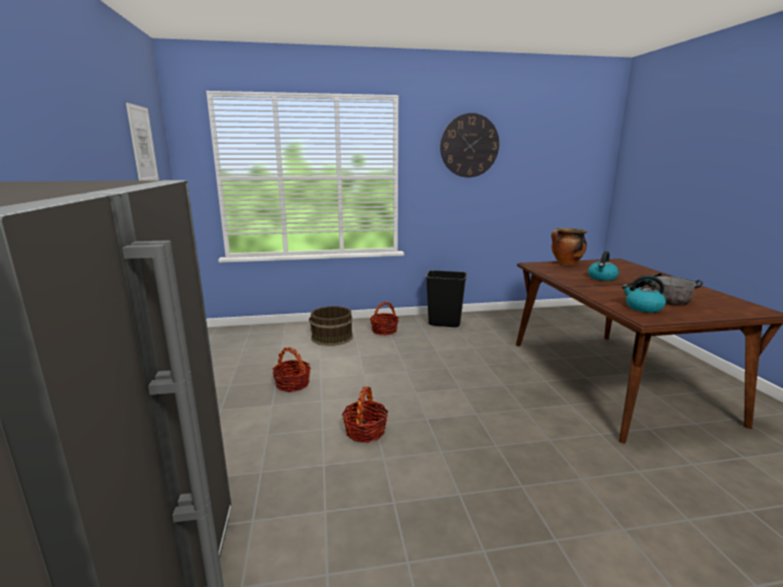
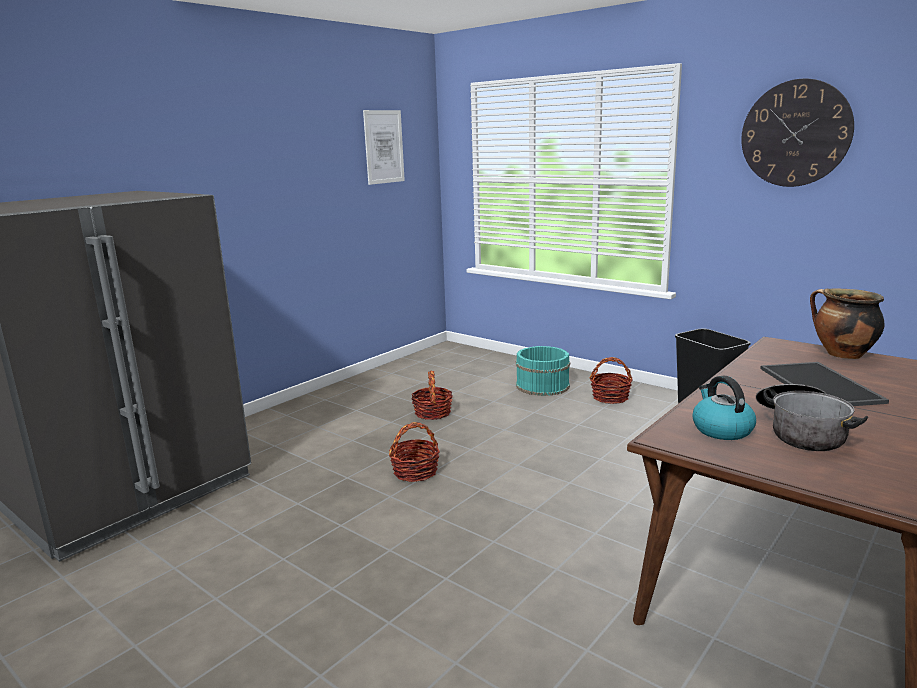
camera: 50 degrees right, 0 degrees up
(332, 337) = (542, 386): brown bucket -> turquoise bucket
(602, 278) = (822, 385): kettle -> tray

